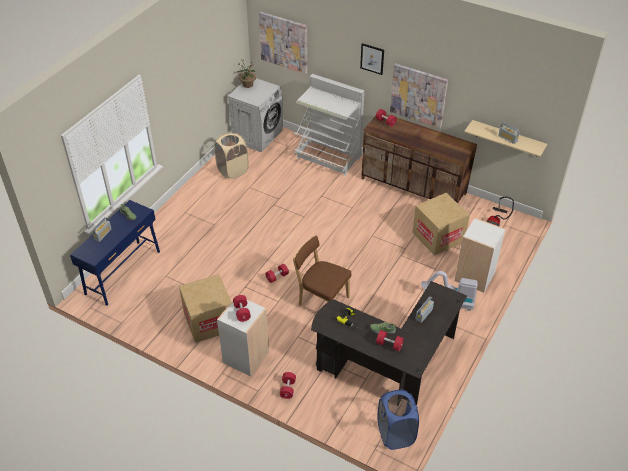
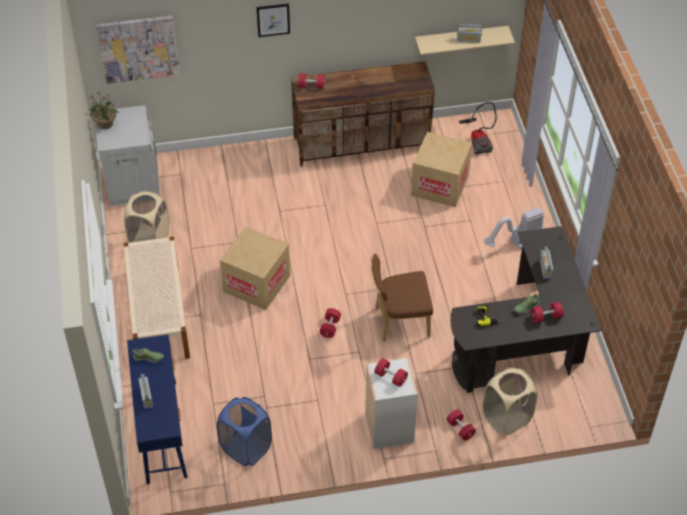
camera: 40 degrees left, 5 degrees up
(193, 210) = (158, 314): none -> beige bench
(209, 321) = (313, 418): cardboard box -> cardboard box (256, 283)
(325, 403) = (506, 418): none -> beige laundry basket
(327, 159) = (240, 165): white shoe rack -> none
(395, 434) = (592, 401): blue laundry basket -> blue laundry basket (246, 448)
(418, 95) = (342, 37): picture -> none
(474, 277) = (512, 206): bookcase -> none

